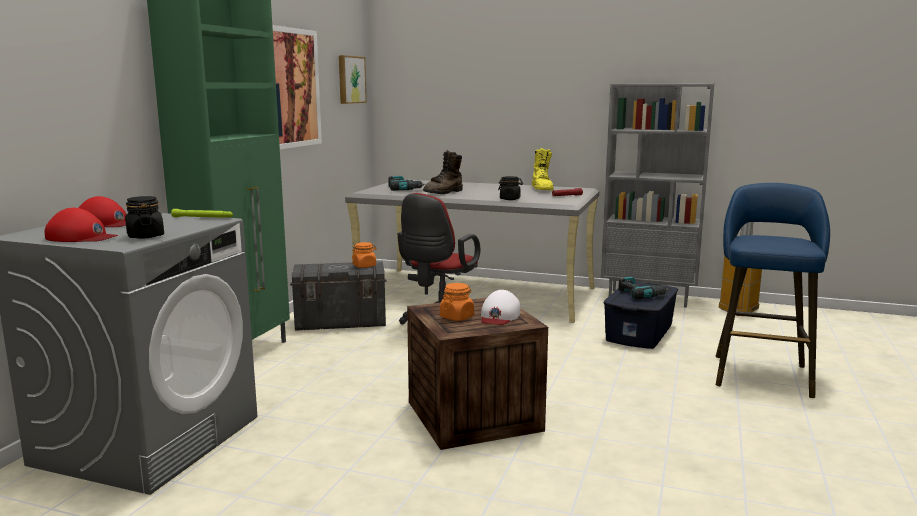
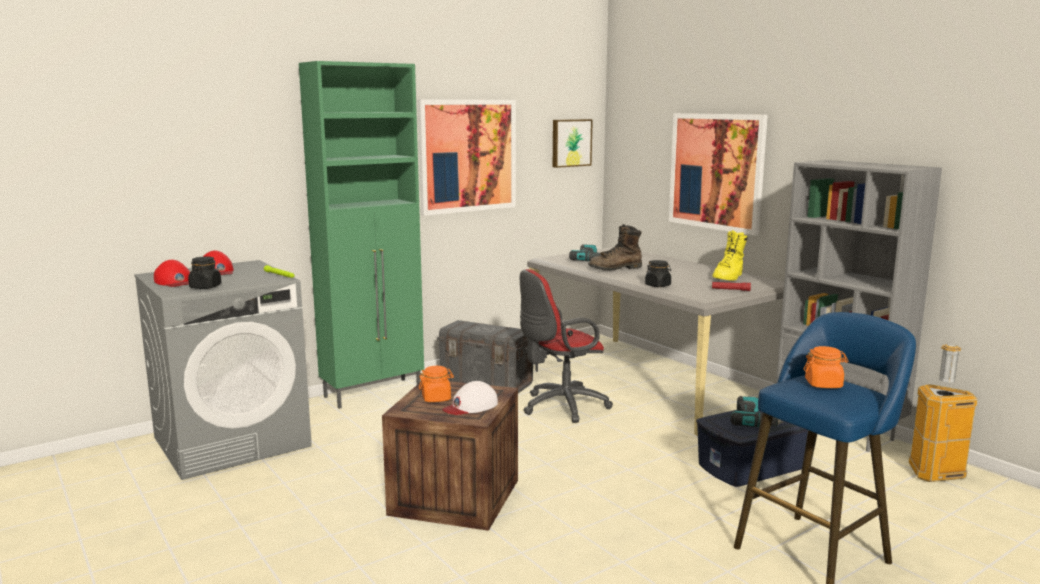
camera: 35 degrees right, 0 degrees up
(364, 266) = (507, 332): orange jar -> orange jar (823, 384)
(505, 100) = (716, 171): none -> picture

